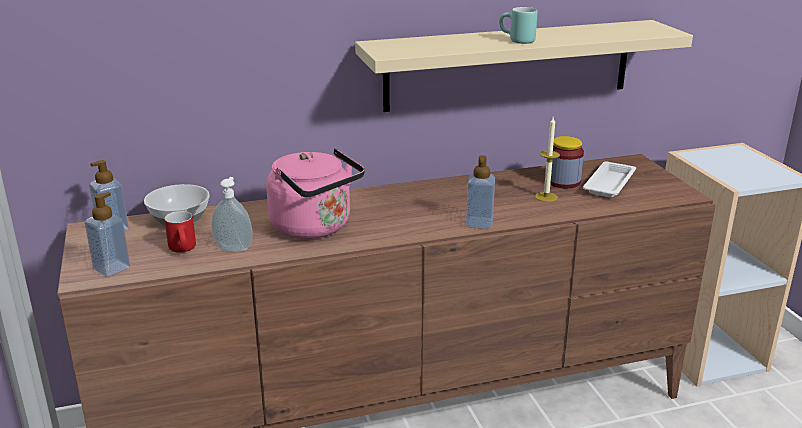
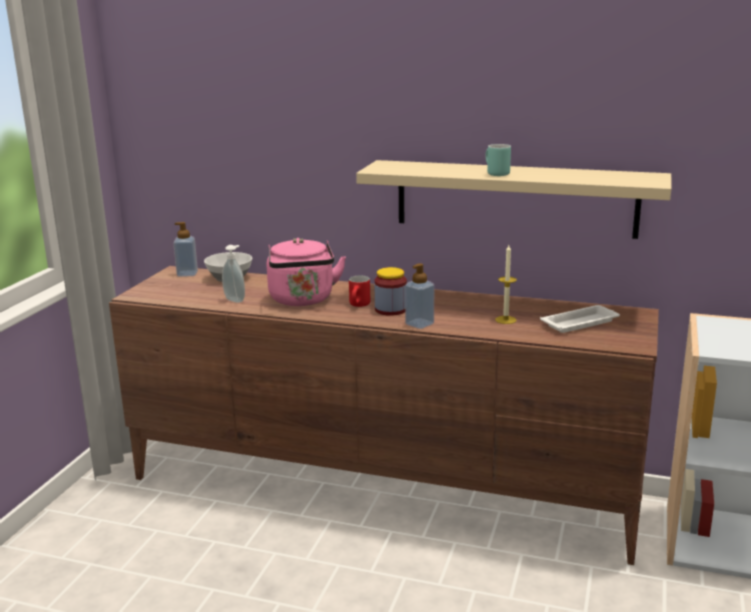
camera: 35 degrees right, 5 degrees down
(111, 268) = (155, 294): soap dispenser -> none
(185, 250) = (207, 294): red mug -> red mug (360, 306)
(563, 181) = (541, 313): jar -> jar (390, 310)

